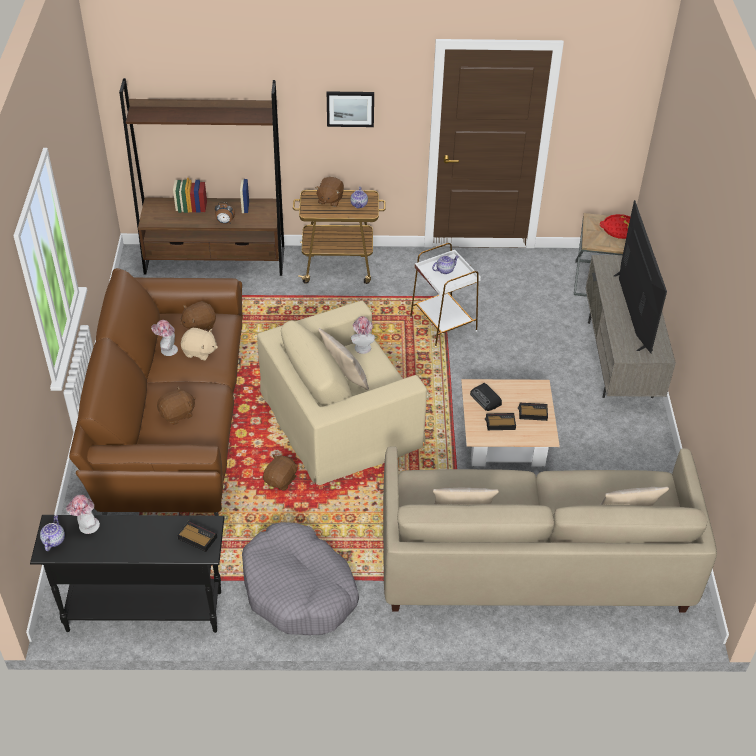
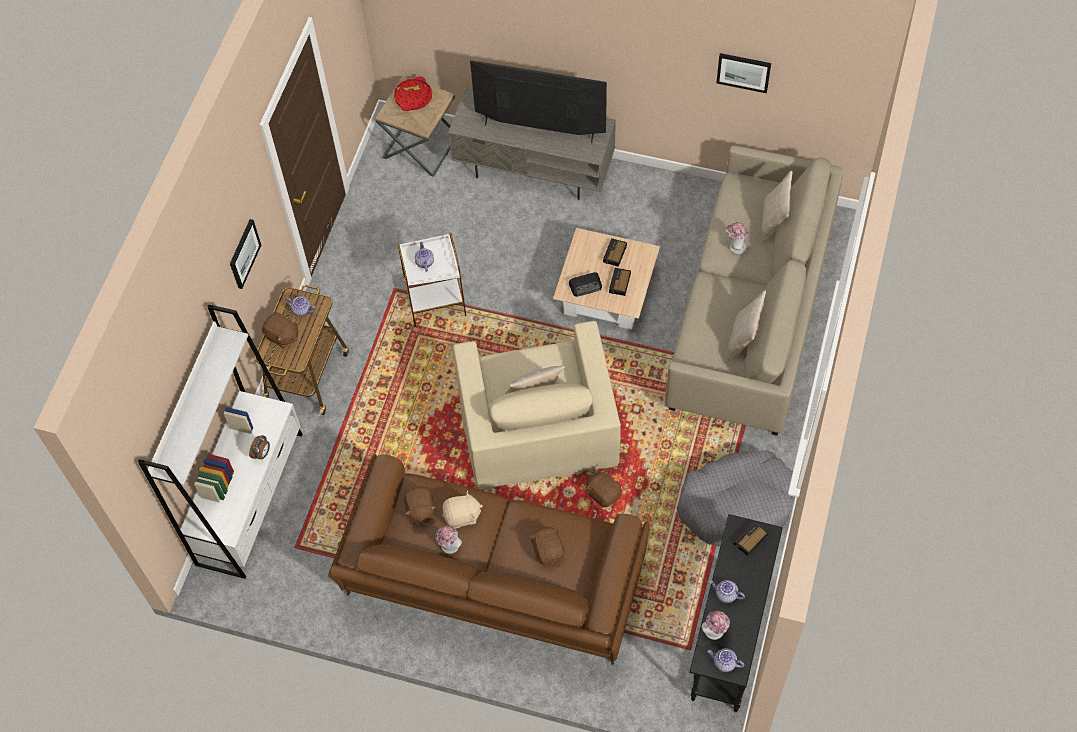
camera: 70 degrees left, 15 degrees up
(130, 528) = (725, 595): none -> teapot
(199, 352) = (462, 516): beige plush toy -> beige plush toy turned 45 degrees clockwise
(215, 261) = (250, 498): brown bookcase -> white bookcase
(362, 346) = (495, 367): hat -> hat (735, 246)
(735, 377) = (743, 72): none -> picture

